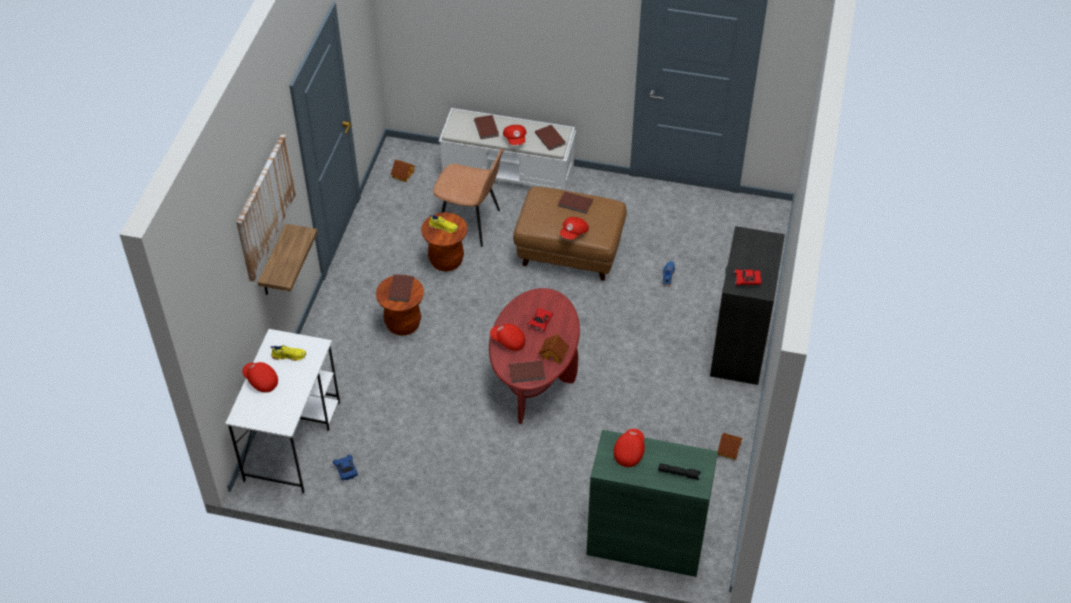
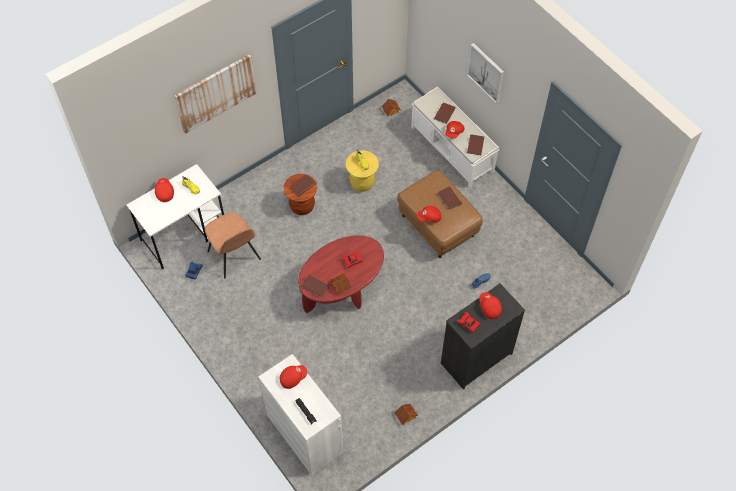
camera: 40 degrees right, 10 degrees up
(273, 263) = (219, 127): shelf -> none
(446, 261) = (362, 183): brown stool -> yellow stool
(470, 223) = (398, 168): brown chair -> brown chair (234, 256)
(508, 341) = (323, 260): red cap -> red cap (489, 308)
(531, 35) = (486, 72): none -> picture
(645, 542) = (304, 433): green cabinet -> white cabinet

